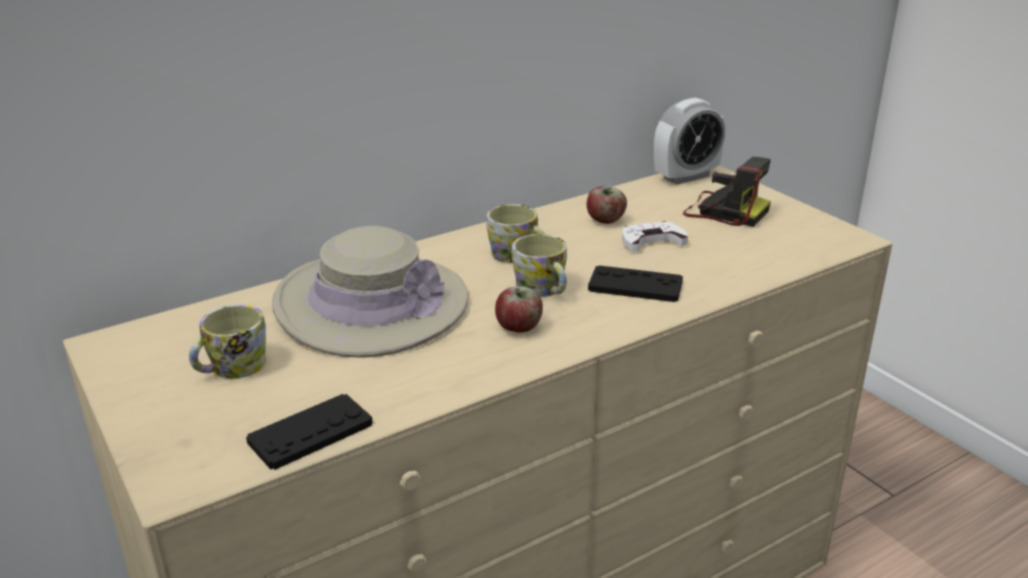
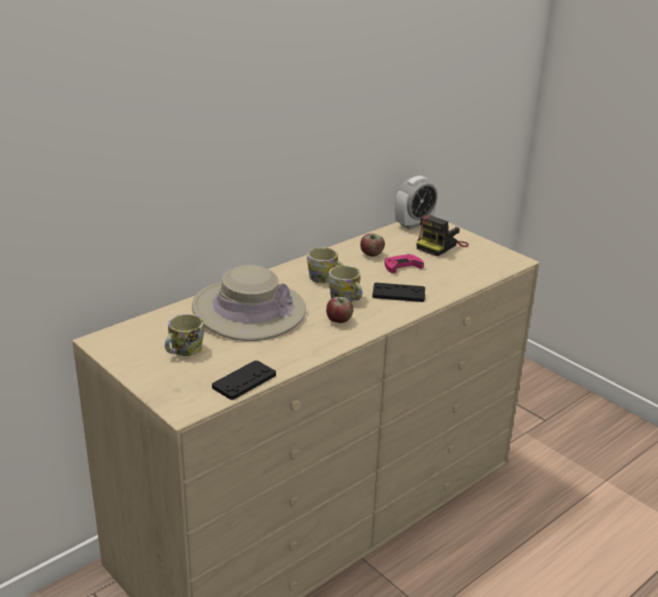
camera: 10 degrees left, 0 degrees up
(651, 241) = (402, 266): white game controller -> pink game controller
(723, 211) = (440, 246): camera -> camera turned 105 degrees clockwise

